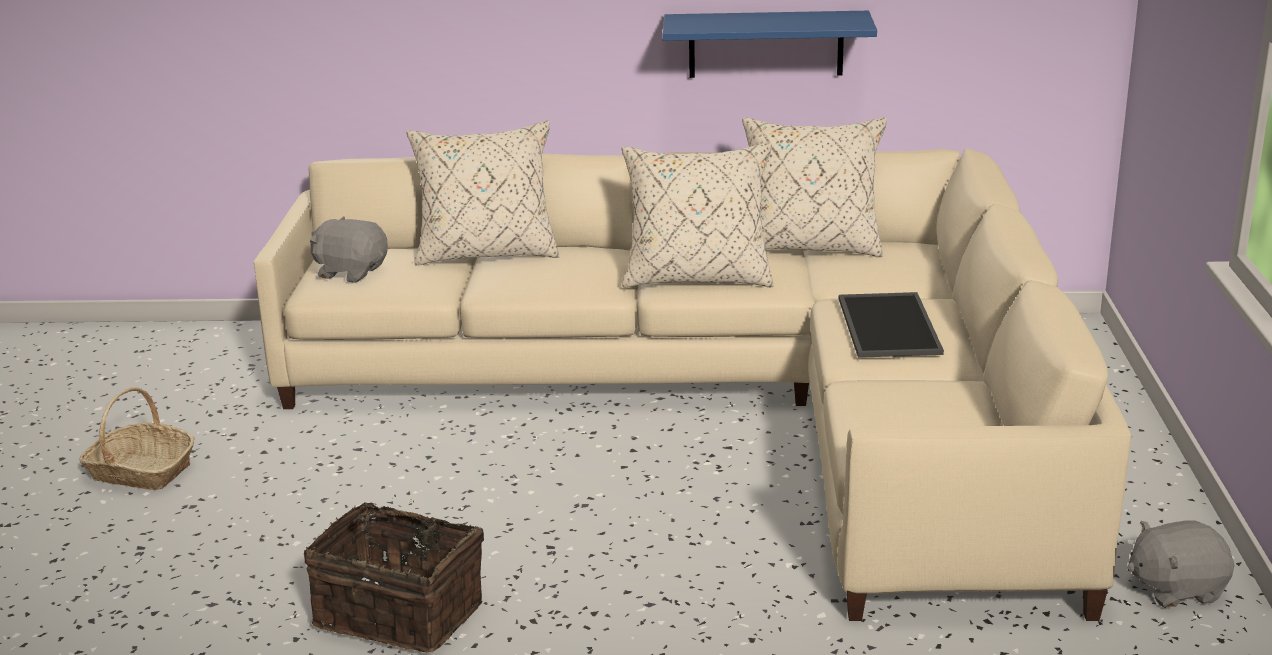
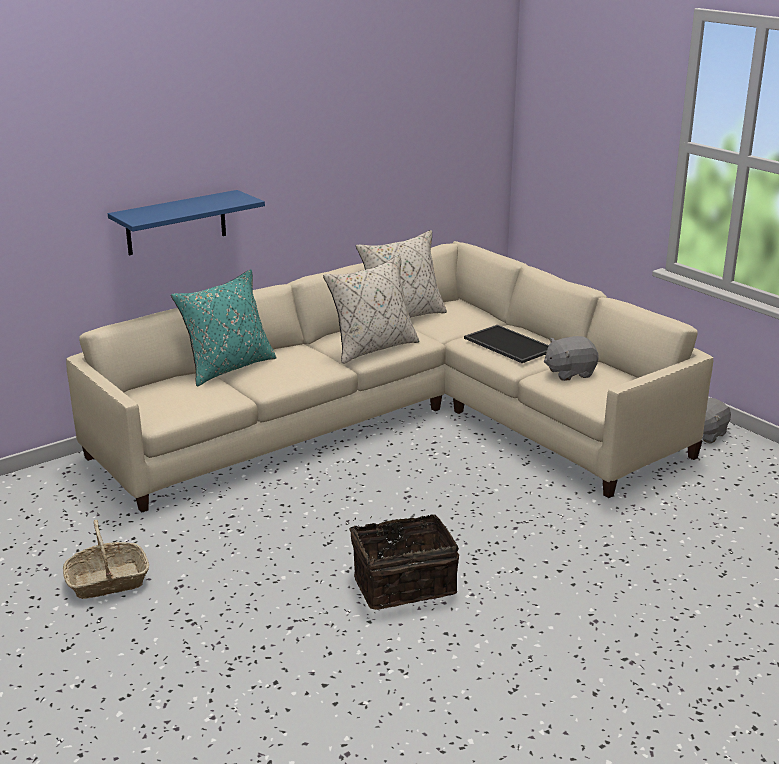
camera: 40 degrees left, 0 degrees up
(351, 272) = (161, 401): grey plush toy -> grey plush toy (569, 373)
(487, 253) = (227, 368): beige pillow -> turquoise pillow
(766, 44) = (343, 198): blue shelf -> blue shelf (176, 223)

